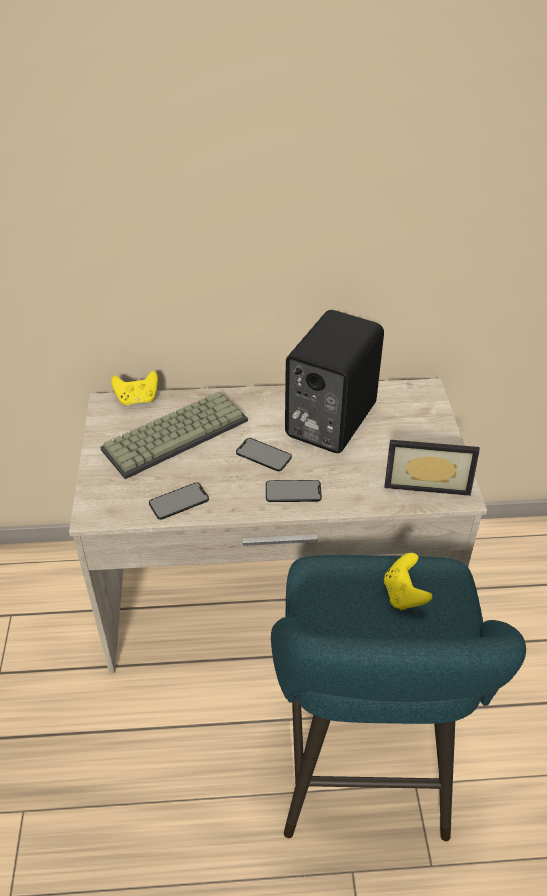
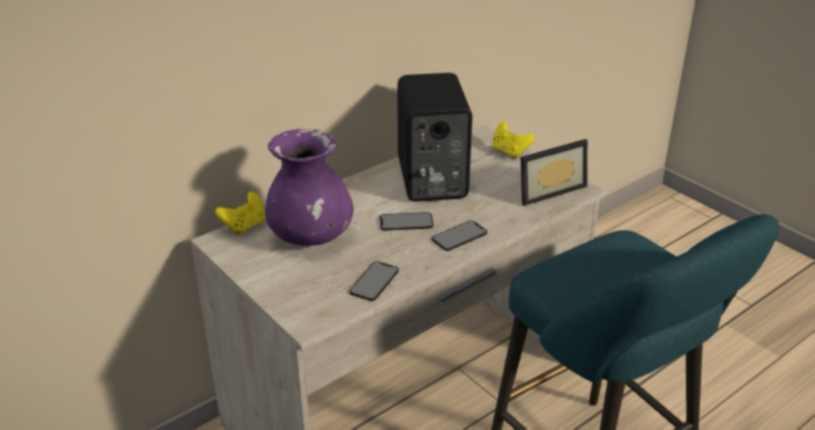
camera: 35 degrees left, 10 degrees down
(175, 433) = (311, 236): keyboard -> purple vase
(403, 595) = (619, 261): yellow game controller -> yellow game controller (510, 152)

